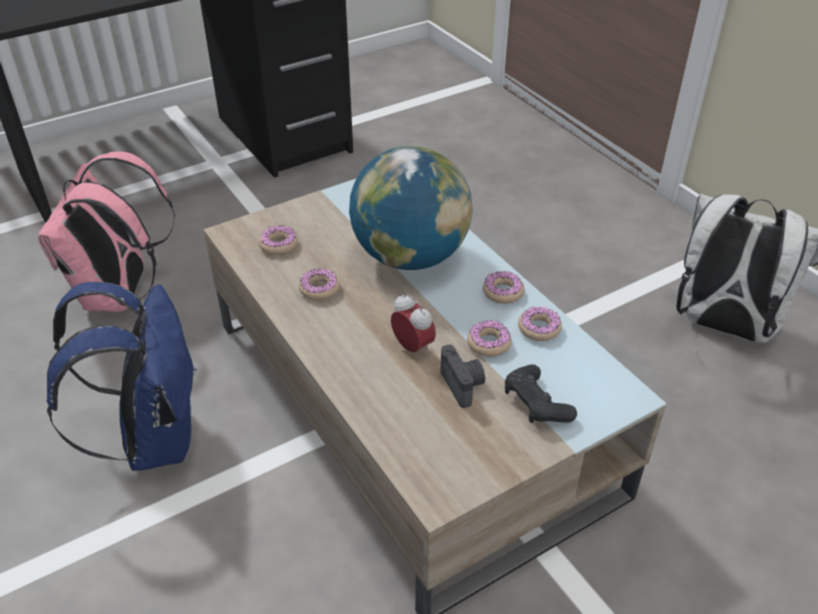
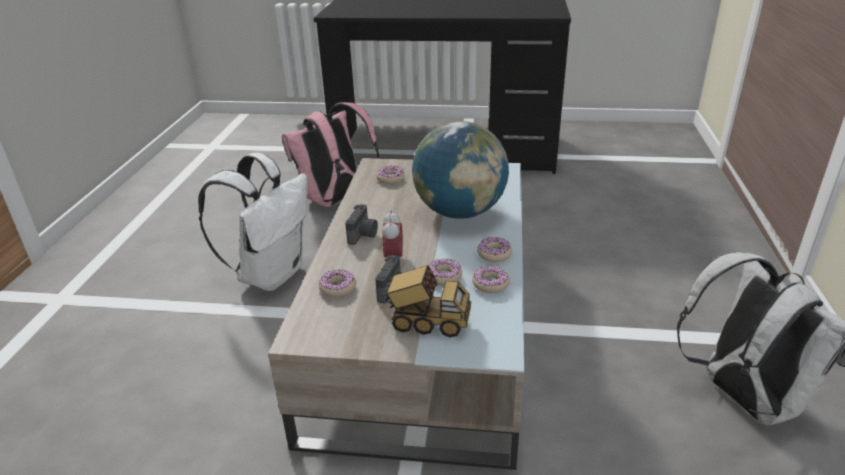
camera: 40 degrees right, 10 degrees down
(154, 438) = (271, 274): blue backpack -> white backpack
(319, 289) = (382, 207): donut -> donut (338, 288)
(344, 335) = (363, 235): none -> camera
(536, 403) = (427, 323): black game controller -> toy truck

